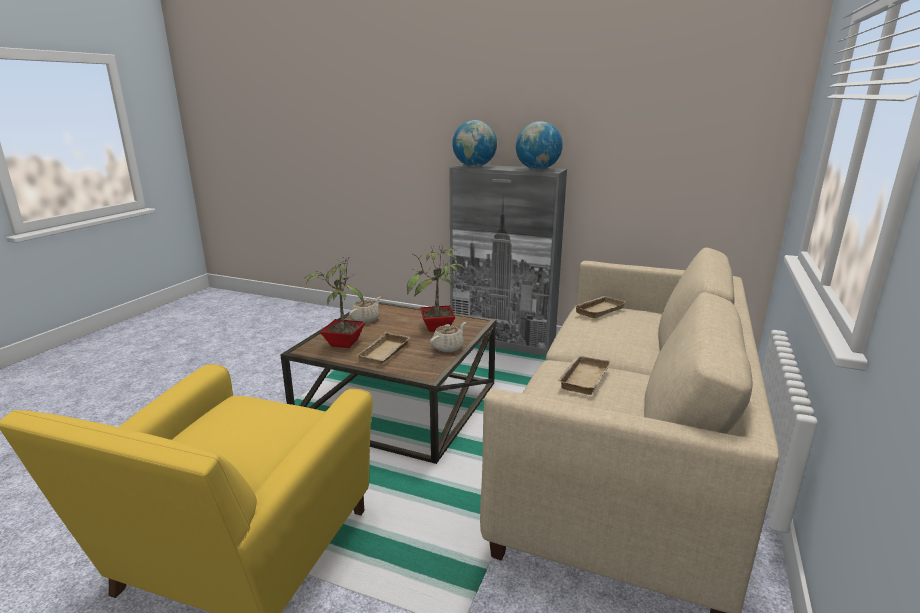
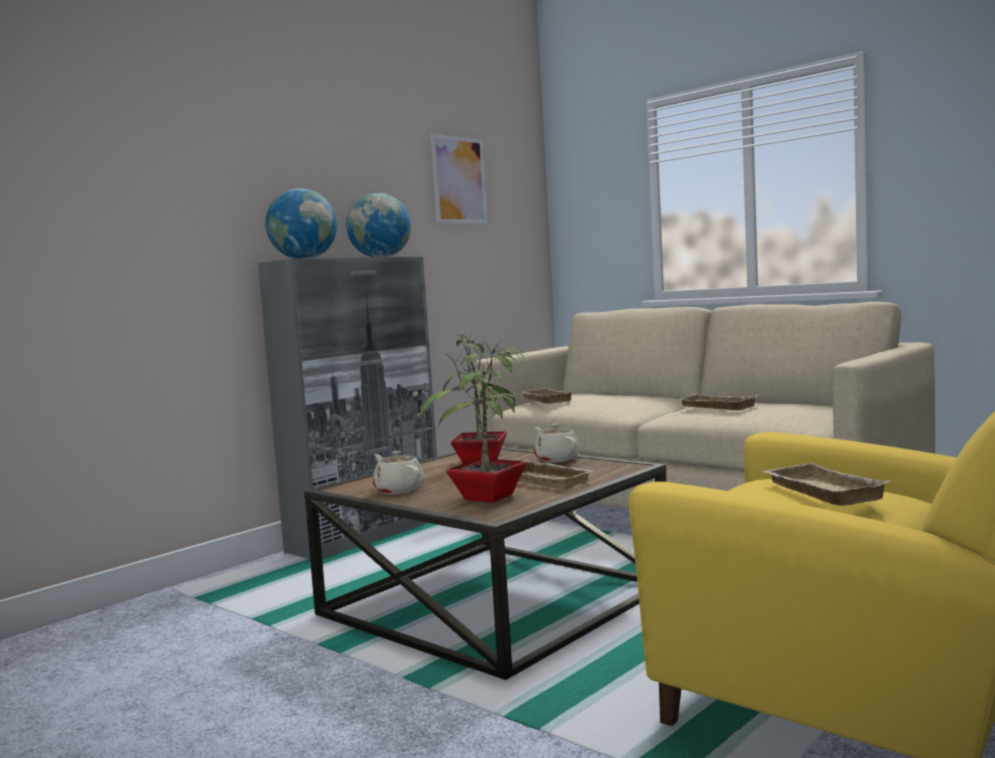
camera: 70 degrees left, 15 degrees down
(239, 429) = (819, 492): none -> beige tray
(664, 102) = (459, 180): none -> picture

